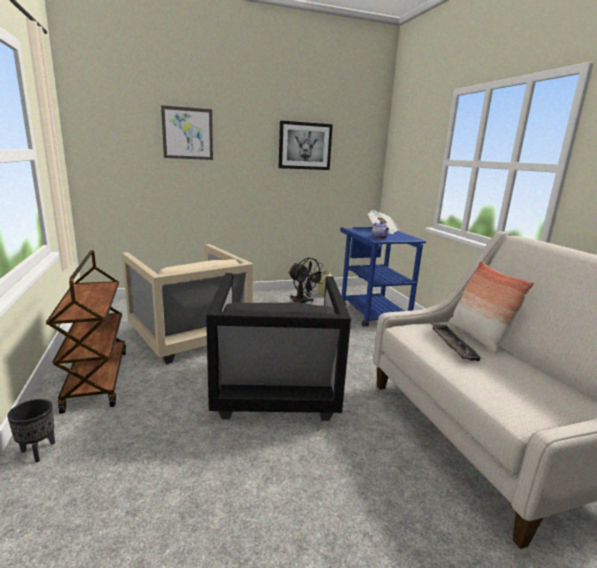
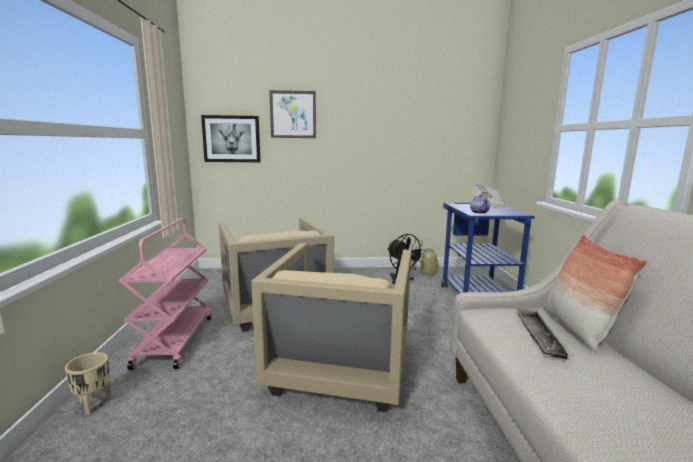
camera: 15 degrees right, 5 degrees down
(37, 451) = (93, 404): black planter -> beige planter
(96, 378) = (175, 340): brown cart -> pink cart
(275, 388) = (340, 368): black armchair -> beige armchair
(305, 146) = (408, 121): picture -> picture (231, 139)

